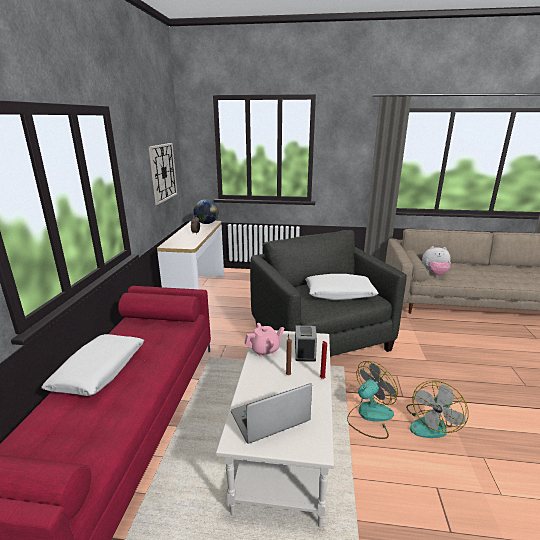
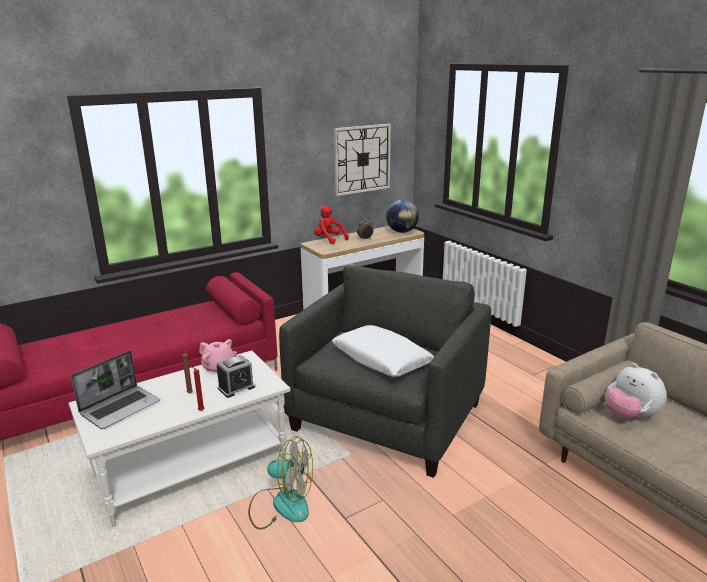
camera: 50 degrees right, 0 degrees up
(99, 371) = (132, 327): white pillow -> none
(173, 240) = (329, 240): none -> red plush toy
(269, 418) = (121, 407): laptop -> laptop turned 105 degrees clockwise
(431, 423) = (316, 557): fan -> none

